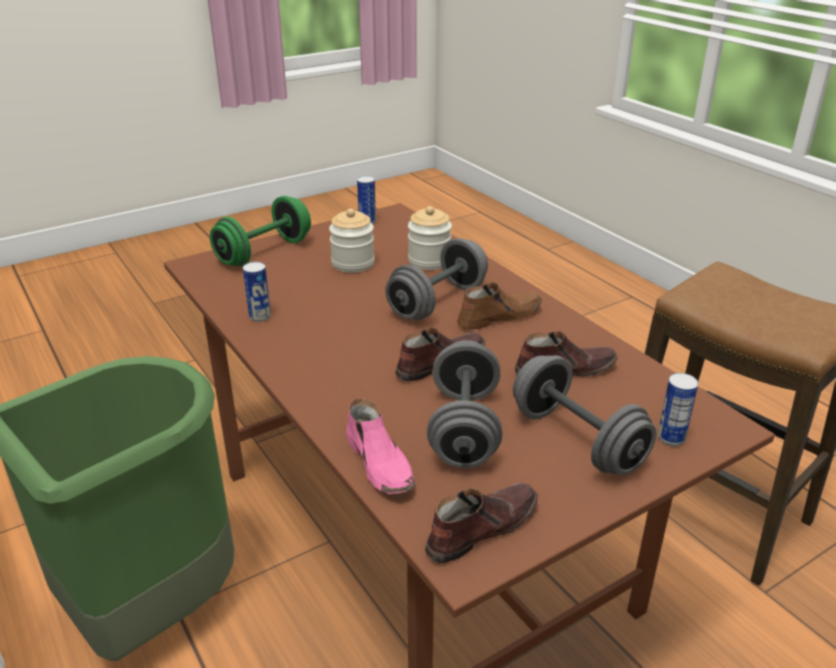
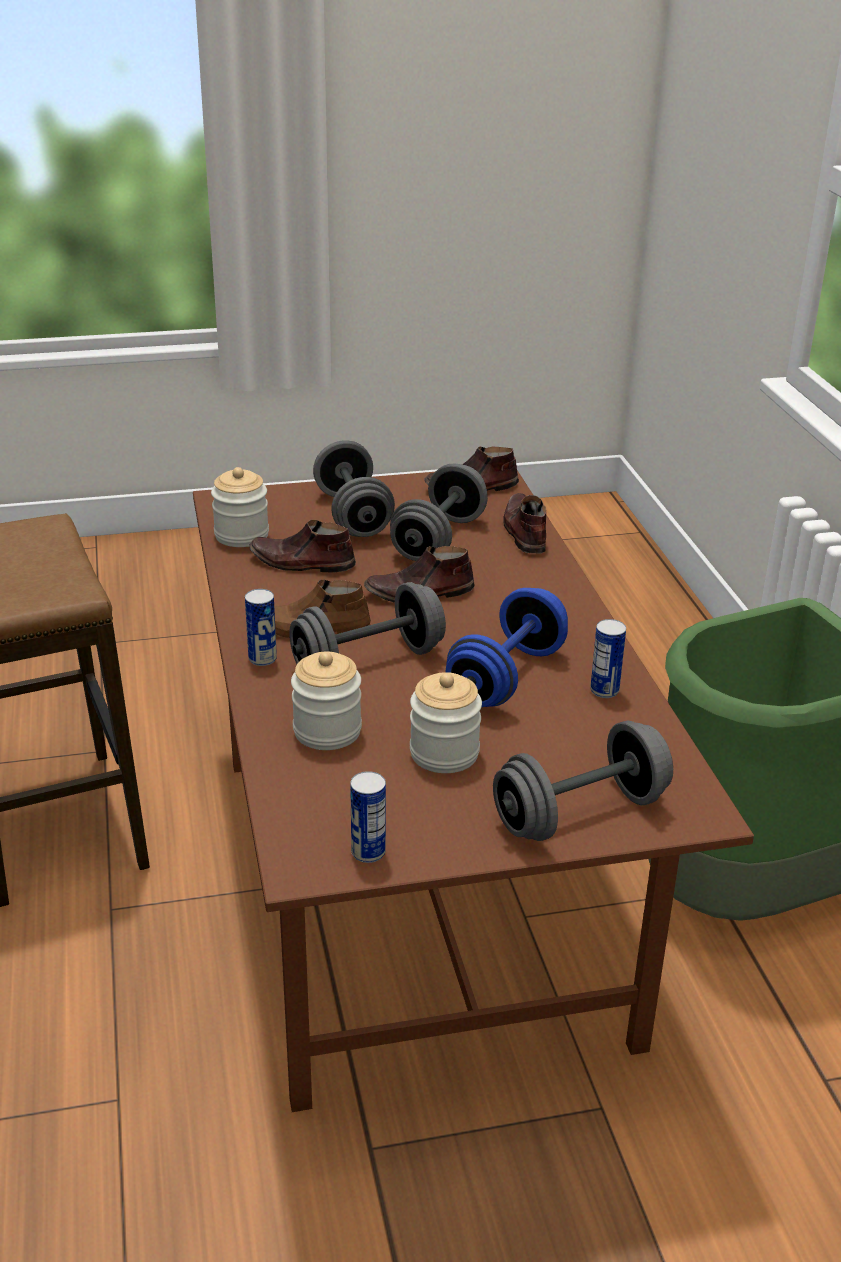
camera: 160 degrees left, 0 degrees up
(264, 252) = (580, 813): green dumbbell -> grey dumbbell
(334, 311) = (506, 677): none -> blue dumbbell
(380, 464) = (524, 532): pink shoe -> brown shoe
(650, 386) = (241, 535): none -> jar
(671, 438) = (278, 502): can -> can (262, 659)

